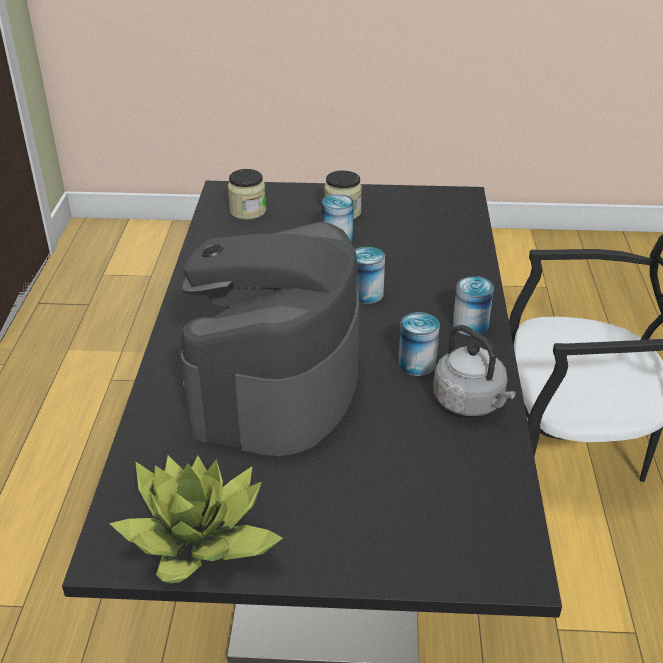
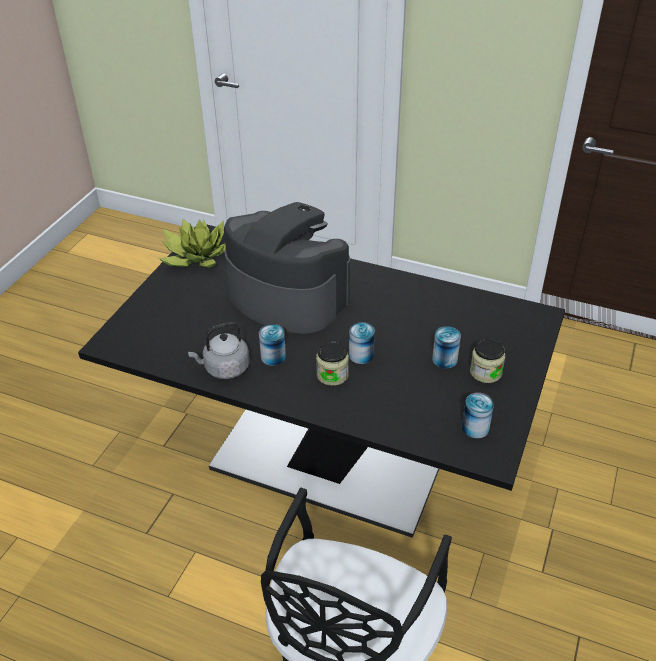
camera: 110 degrees right, 5 degrees up
(248, 211) = (503, 321): jar -> jar (332, 375)
(470, 325) = (299, 395): can -> can (475, 428)

